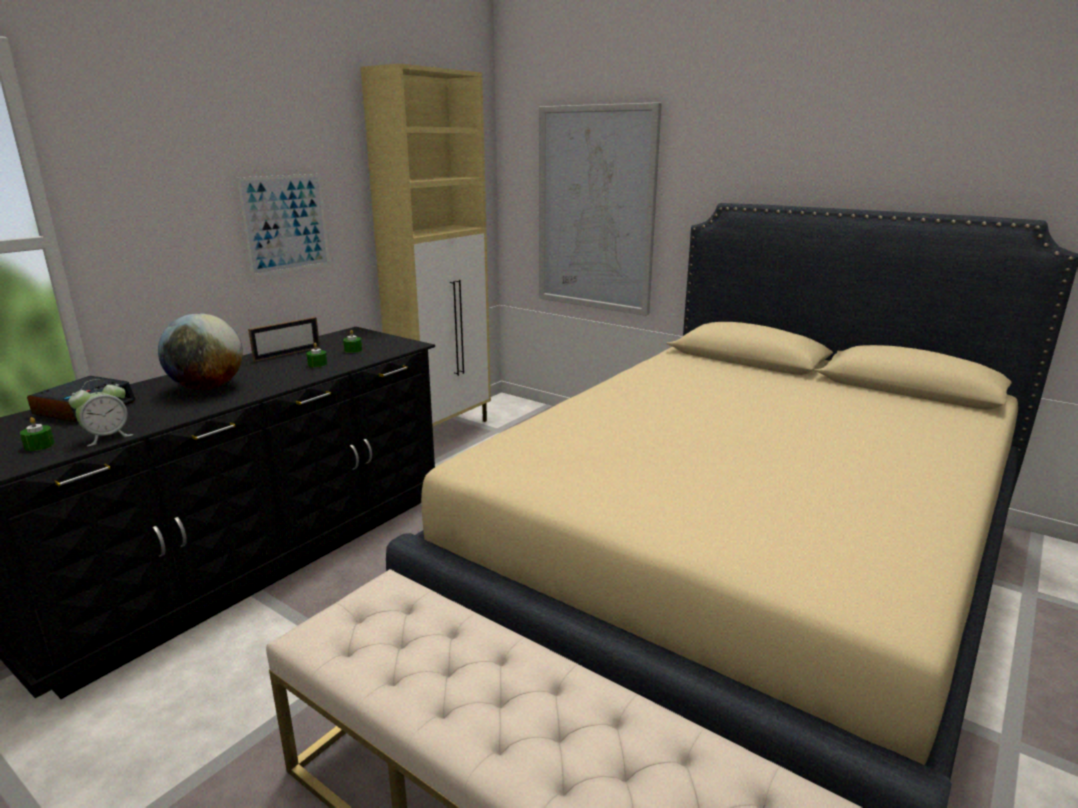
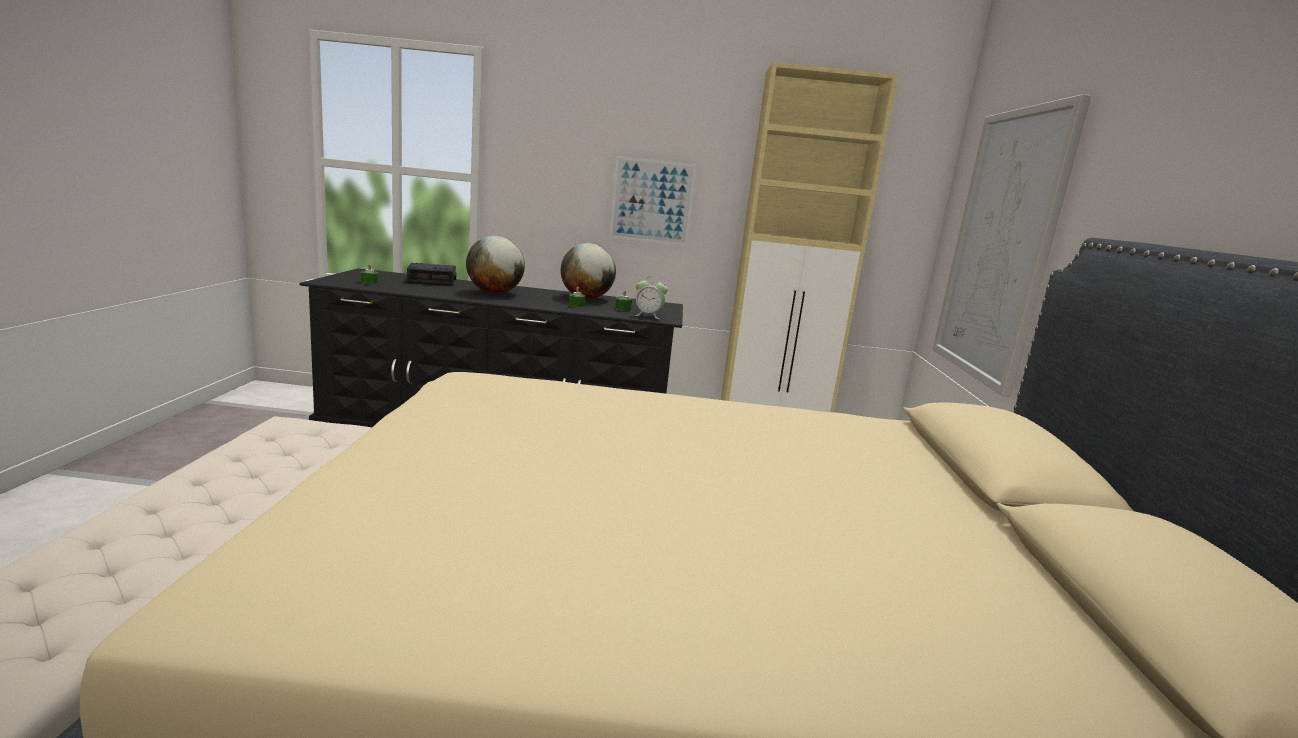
camera: 55 degrees right, 5 degrees down
(107, 437) = (391, 289): alarm clock -> alarm clock (648, 316)
(287, 354) = (586, 298): picture frame -> globe

